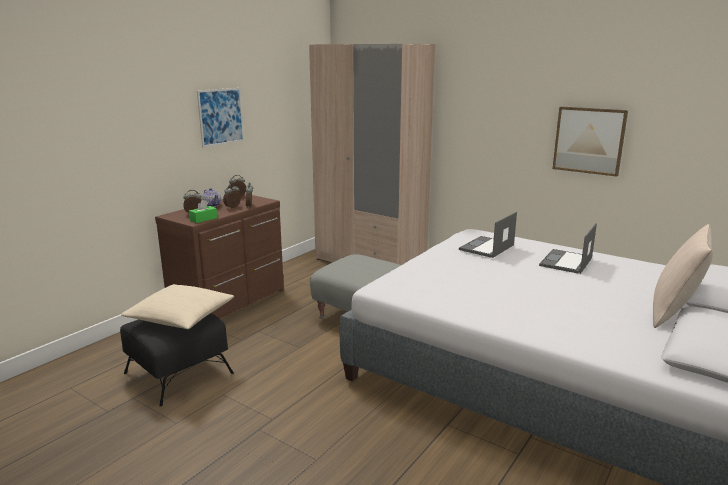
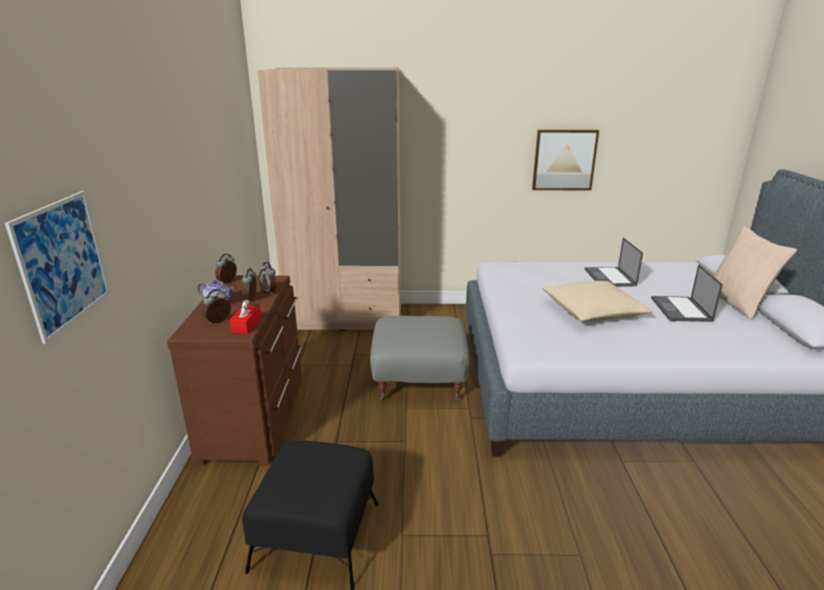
camera: 35 degrees left, 5 degrees up
(181, 317) = (318, 465): beige pillow -> beige pillow (593, 312)
(203, 219) = (246, 326): green tissue box -> red tissue box
(221, 116) = (191, 179): picture -> picture (63, 263)
(486, 247) = (538, 279): laptop -> laptop (681, 310)

